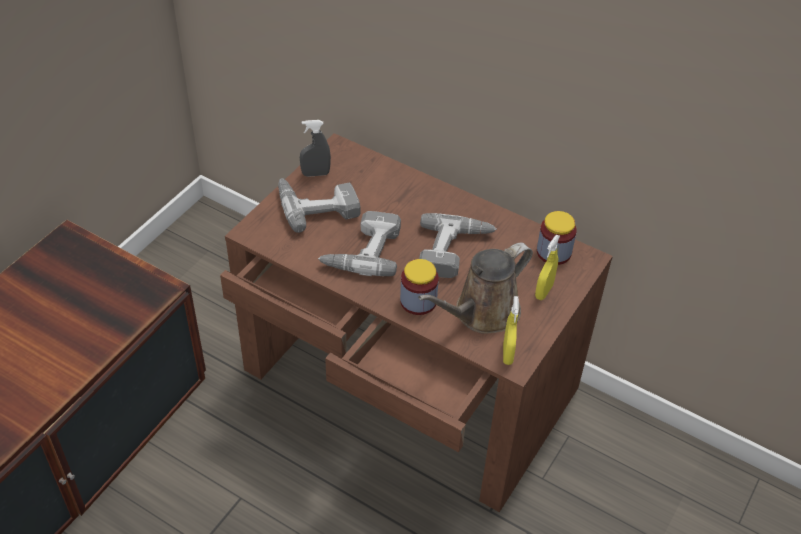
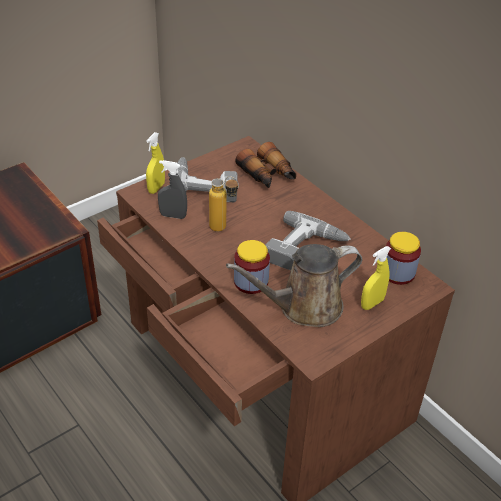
camera: 20 degrees right, 5 degrees down
(315, 174) = (216, 162): grey spray bottle -> grey spray bottle (173, 216)
(362, 250) = (224, 229): power drill -> bottle
(377, 176) = (268, 175): none -> binoculars
(507, 354) = (310, 348): yellow spray bottle -> yellow spray bottle (156, 188)

